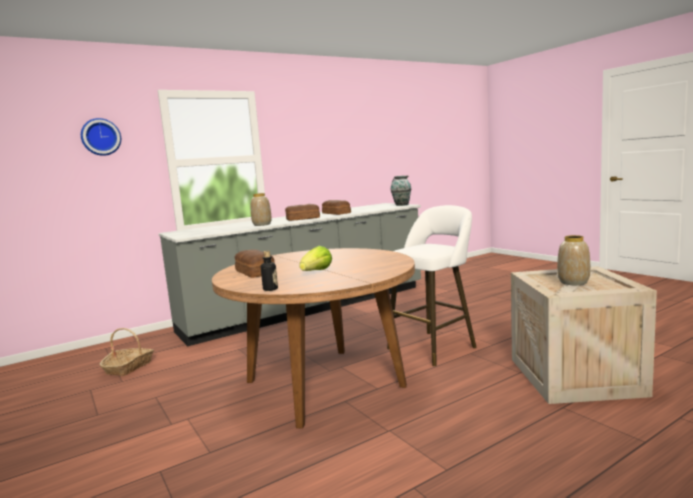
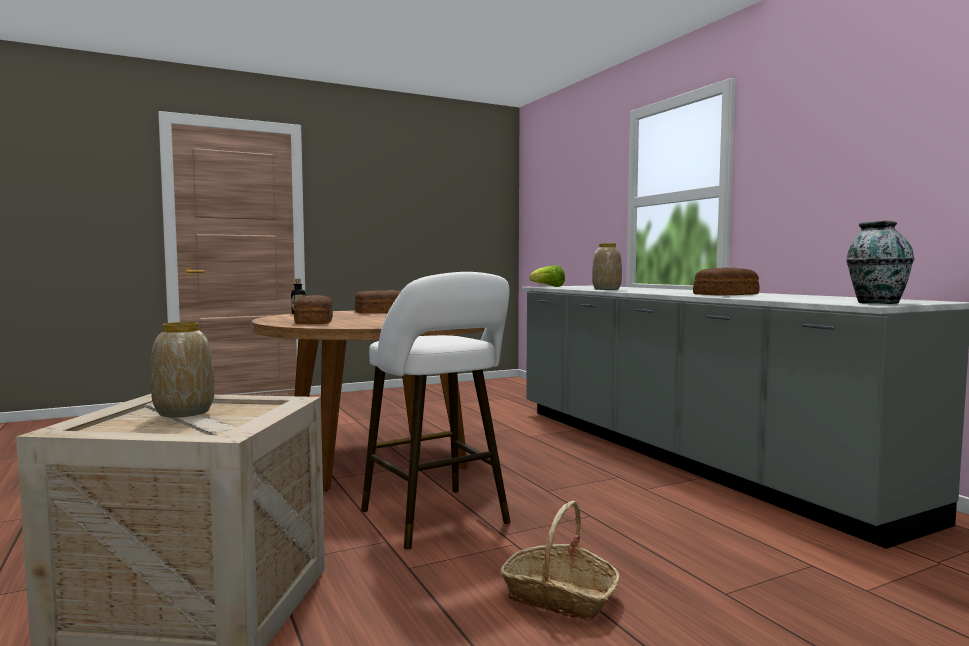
camera: 95 degrees right, 5 degrees down
(100, 137) = (587, 176): wall clock -> none
(129, 367) = (490, 402): basket -> basket (559, 597)
(302, 218) = (659, 292): bread -> bread (315, 321)
(316, 272) = (343, 317): lettuce -> lettuce (548, 286)

